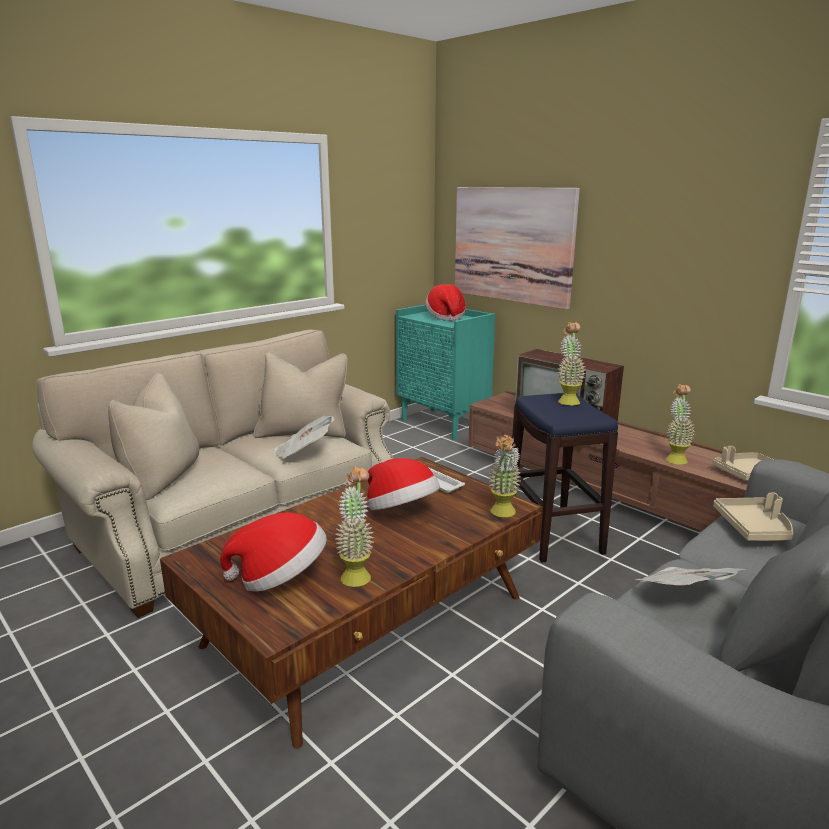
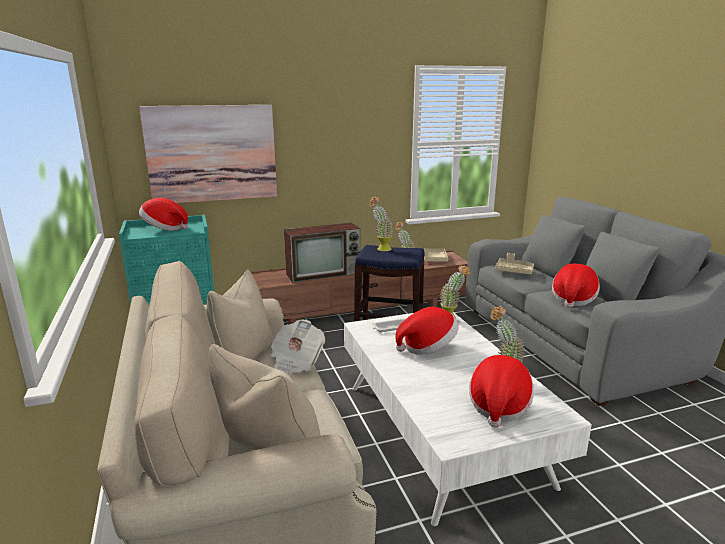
camera: 65 degrees left, 0 degrees up
(369, 621) = (442, 431): brown coffee table -> white coffee table
(684, 596) = (573, 299): newspaper -> hat

